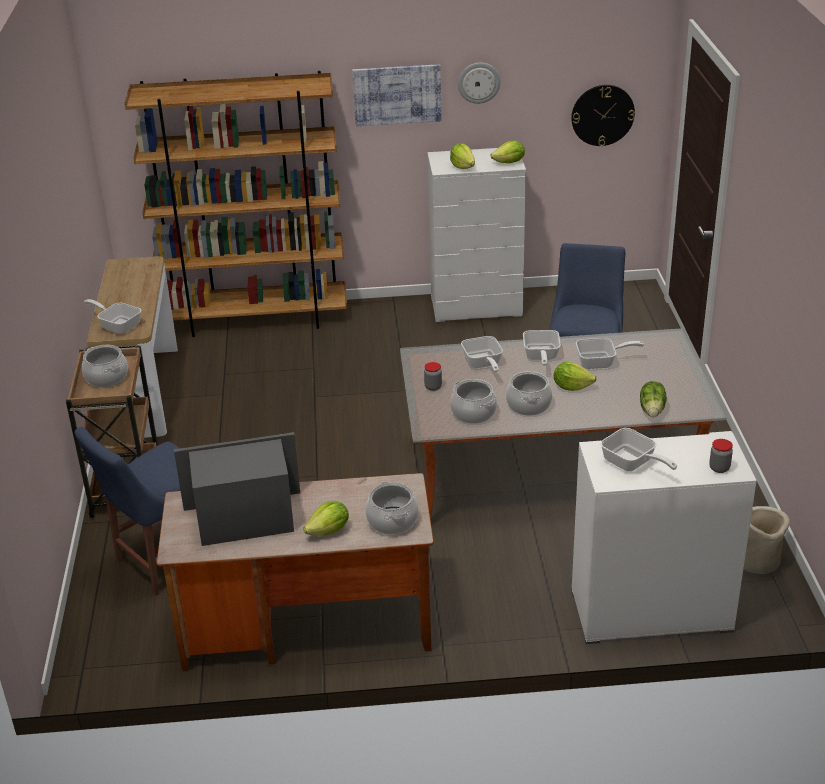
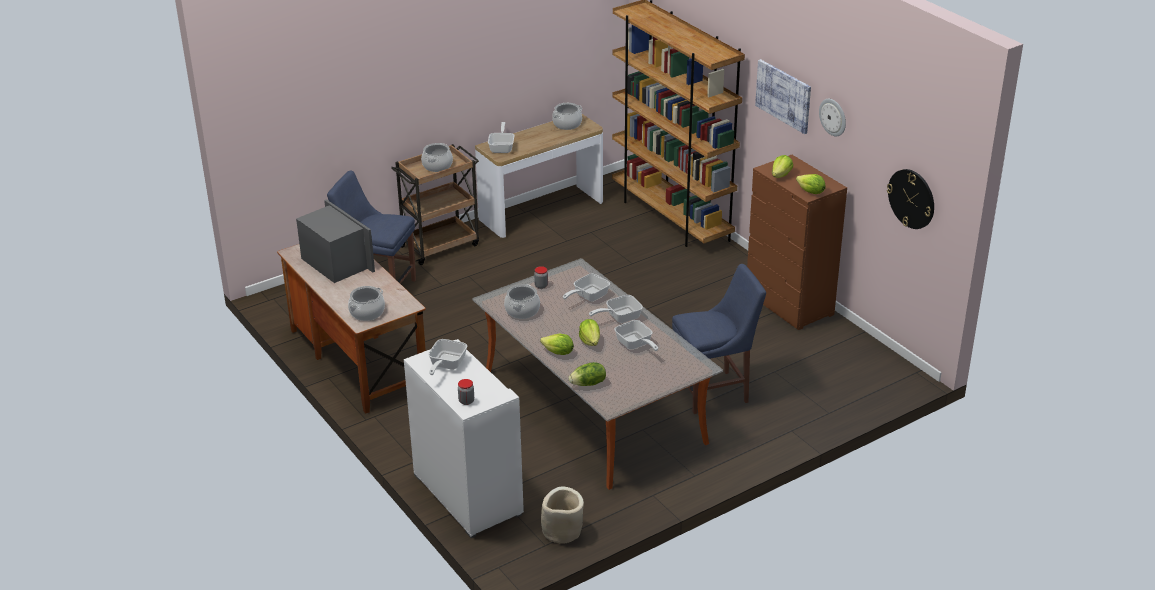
camera: 60 degrees right, 0 degrees up
(329, 531) = (342, 294): lettuce -> lettuce (558, 353)
(477, 307) = (789, 304): white dresser -> brown dresser
(529, 405) = (550, 330): cooking pot -> cooking pot (567, 124)

